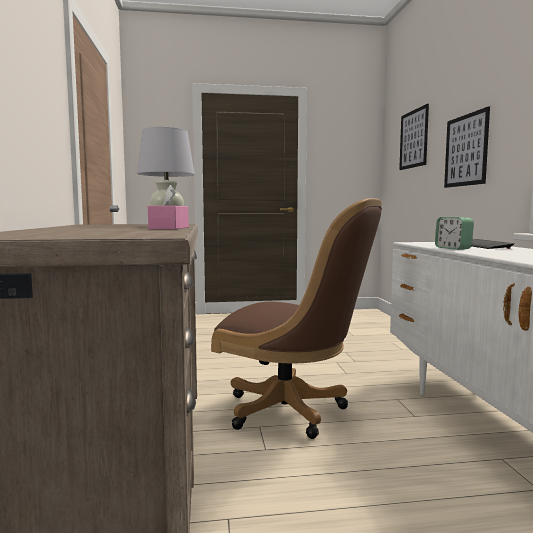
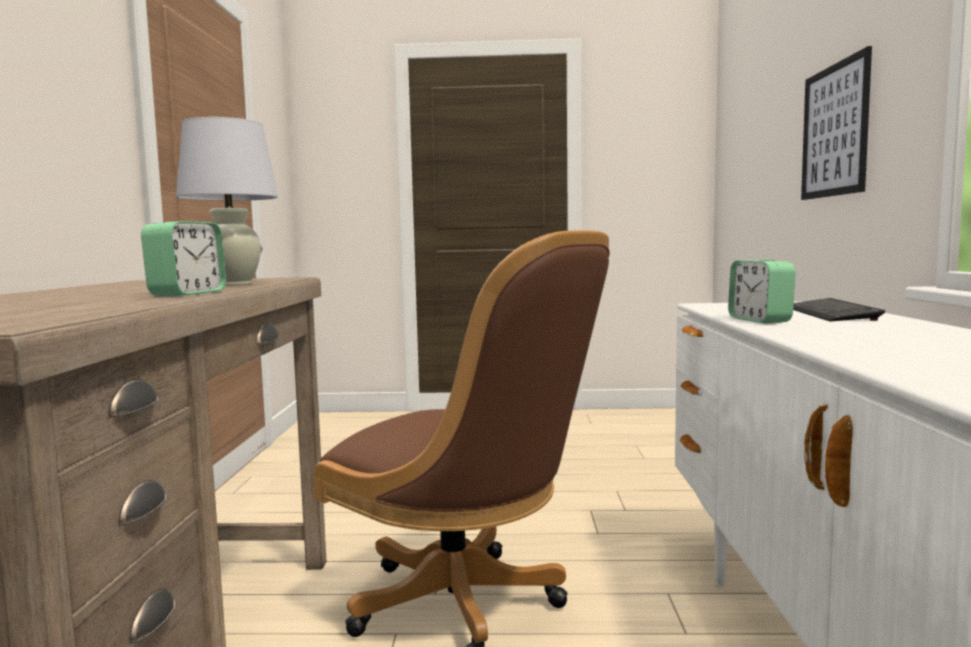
camera: 10 degrees right, 0 degrees up
(169, 228) = (188, 294): pink tissue box -> alarm clock
(413, 139) = (757, 115): picture -> none

